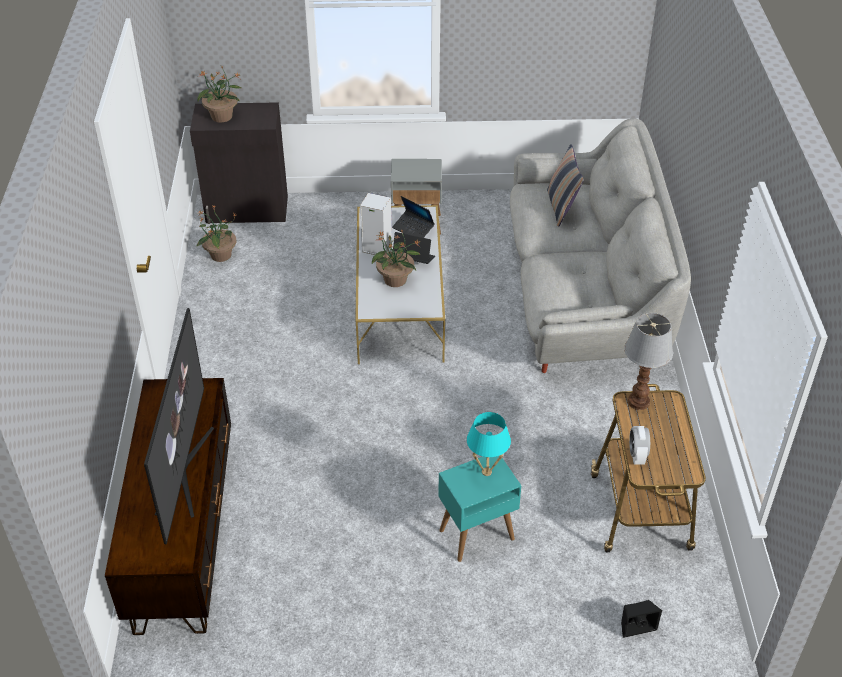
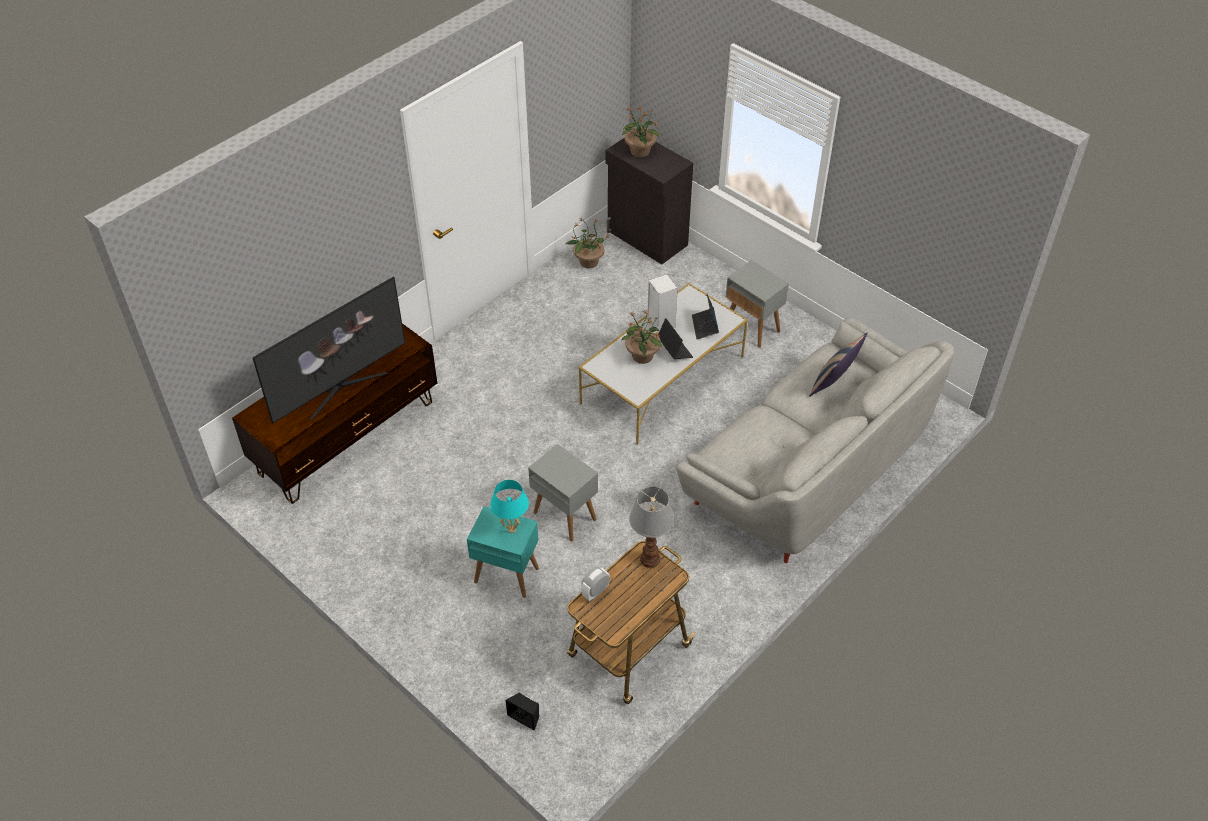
camera: 45 degrees right, 5 degrees up
(460, 455) = (564, 515): none -> grey side table

